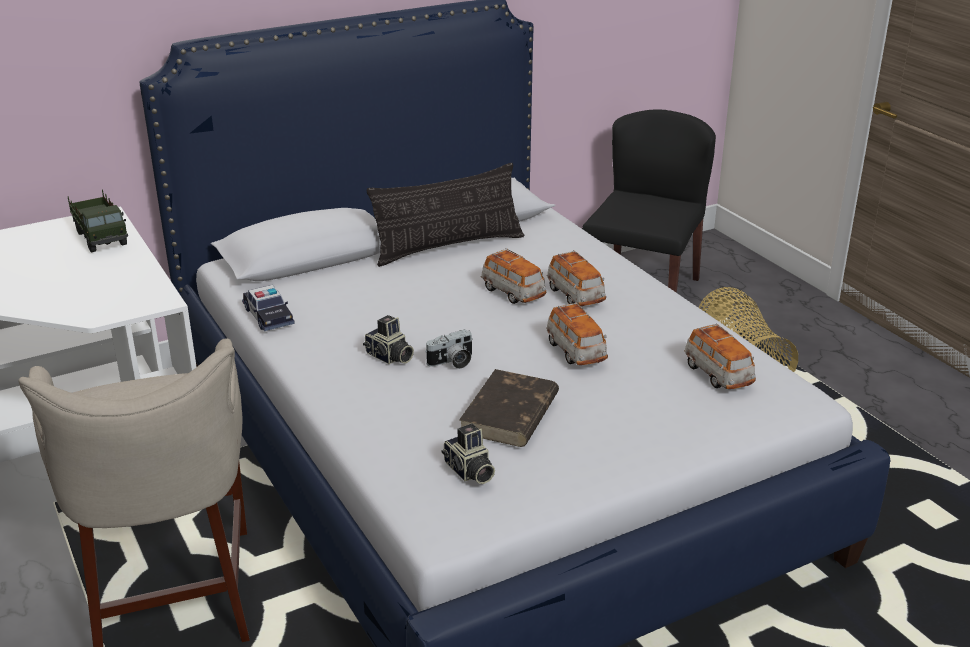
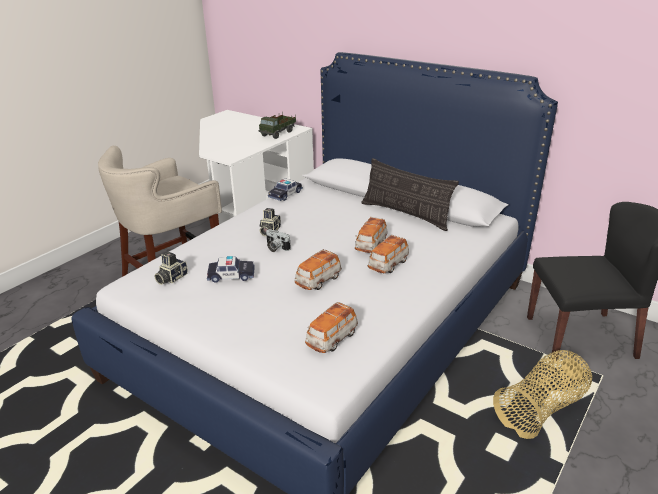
camera: 65 degrees right, 0 degrees up
(509, 414) = (231, 275): brown book -> toy car

